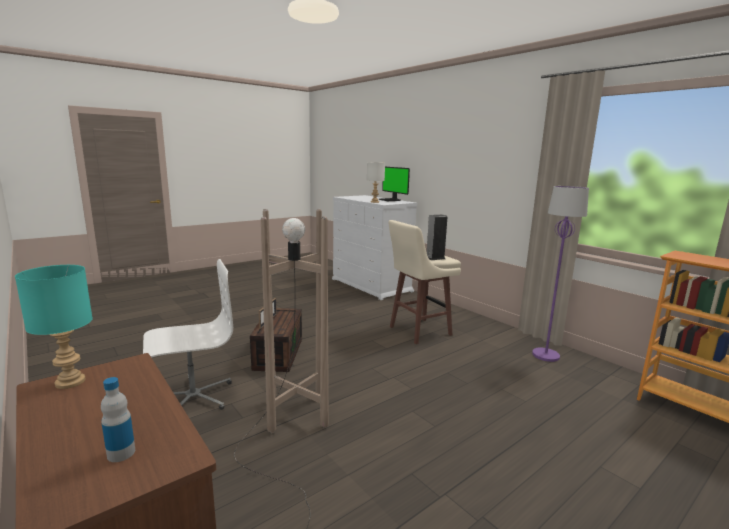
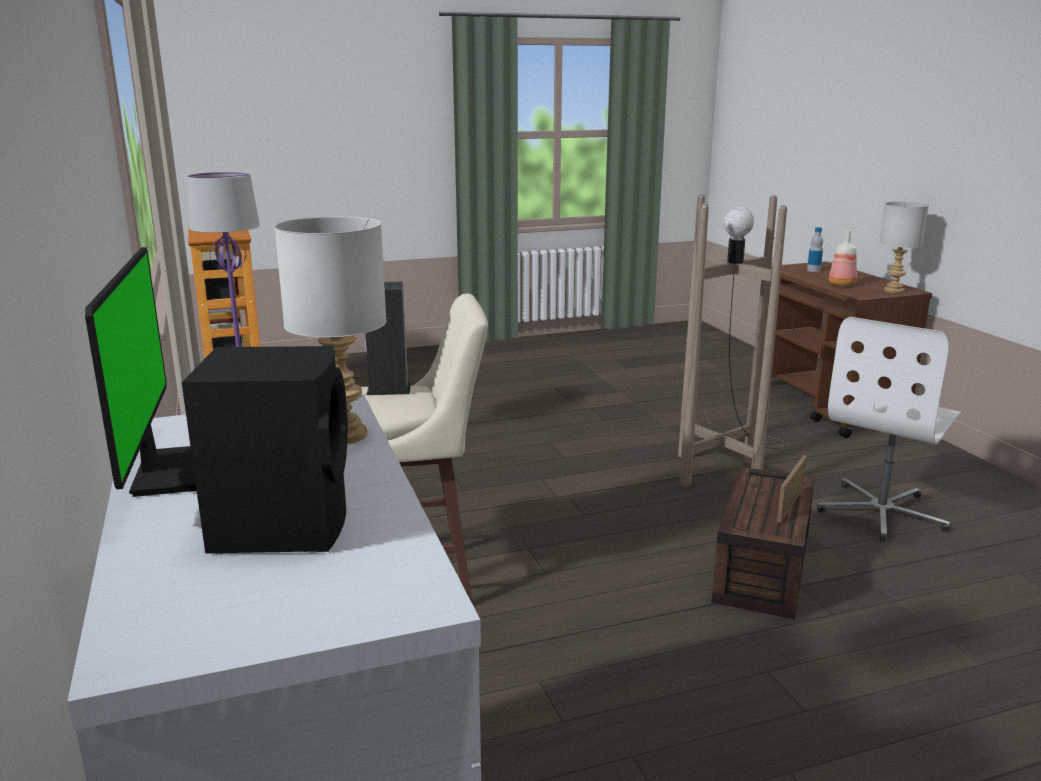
camera: 160 degrees left, 5 degrees up
(71, 381) = (893, 291): turquoise table lamp -> grey table lamp
(128, 392) = (841, 284): none -> bottle
(193, 397) = (882, 513): white office chair -> white office chair turned 45 degrees counterclockwise
(365, 198) = (283, 524): none -> black speaker

